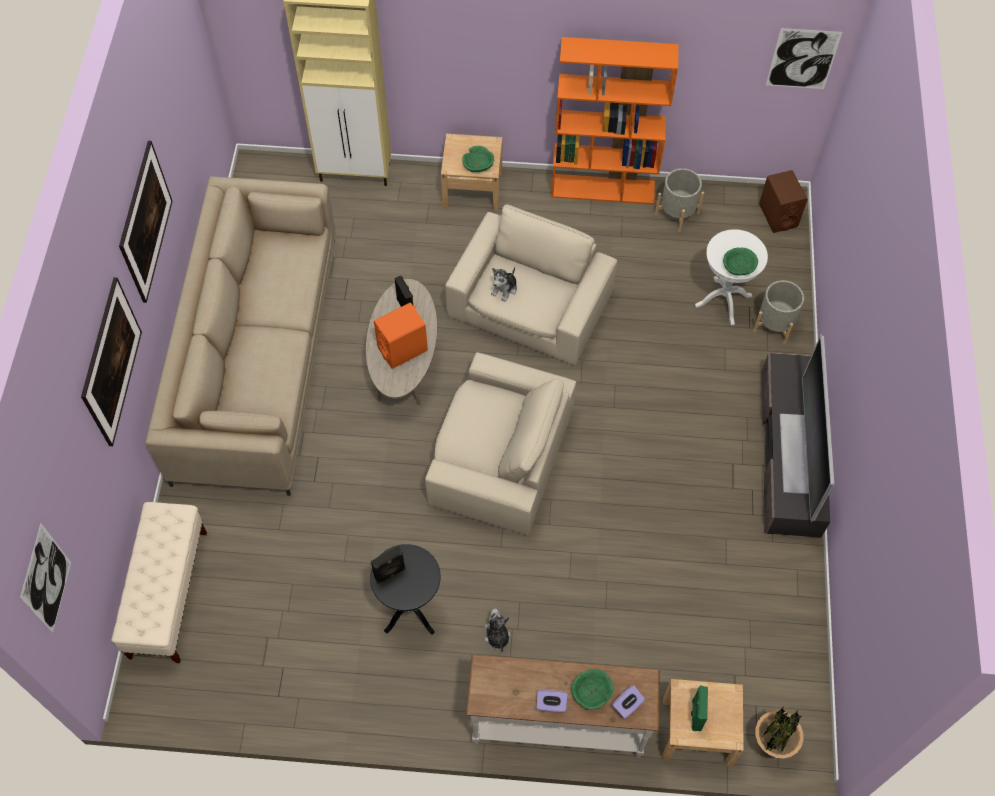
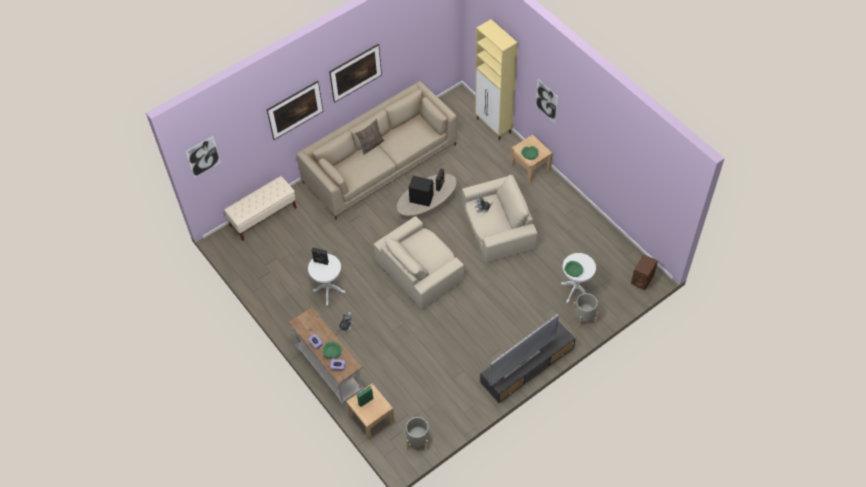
camera: 50 degrees right, 5 degrees down
(237, 334) = (371, 145): none -> pillow
(403, 349) = (421, 198): orange speaker -> black speaker
(410, 610) = (329, 291): black side table -> white side table
(499, 456) = (419, 270): beige armchair -> beige armchair turned 75 degrees clockwise
(603, 189) = (582, 209): orange bookcase -> none
(677, 213) = (600, 243): grey planter -> grey planter (418, 440)
(770, 746) = (390, 447): potted plant -> none
(802, 59) = (670, 203): picture -> picture (546, 101)

